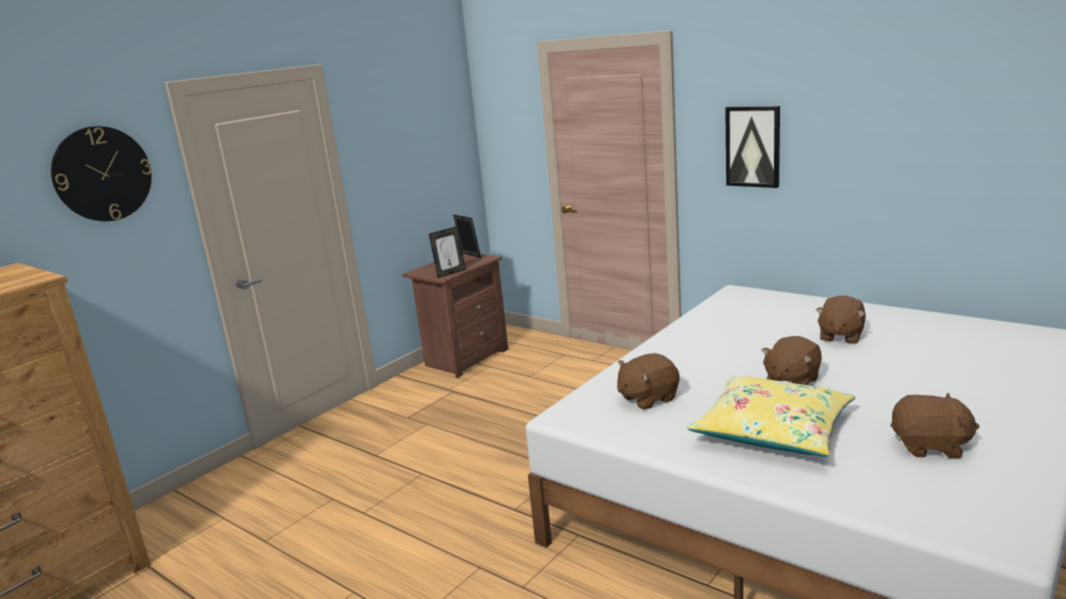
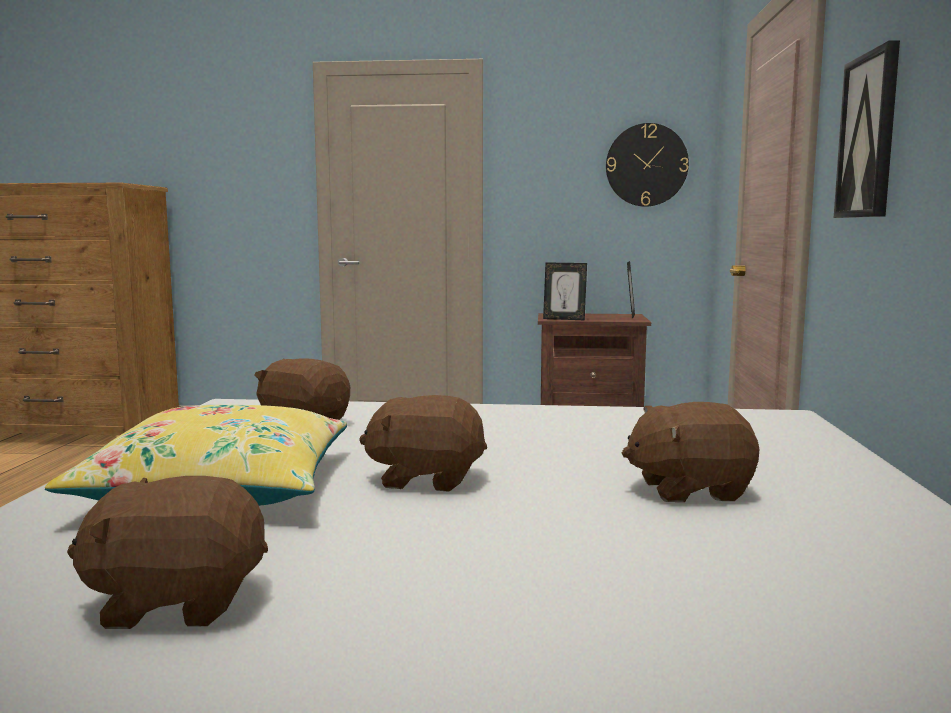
camera: 55 degrees right, 10 degrees down
(102, 174) = (243, 133): wall clock -> wall clock (646, 165)
(930, 446) = (178, 602): brown plush toy -> brown plush toy turned 105 degrees clockwise

